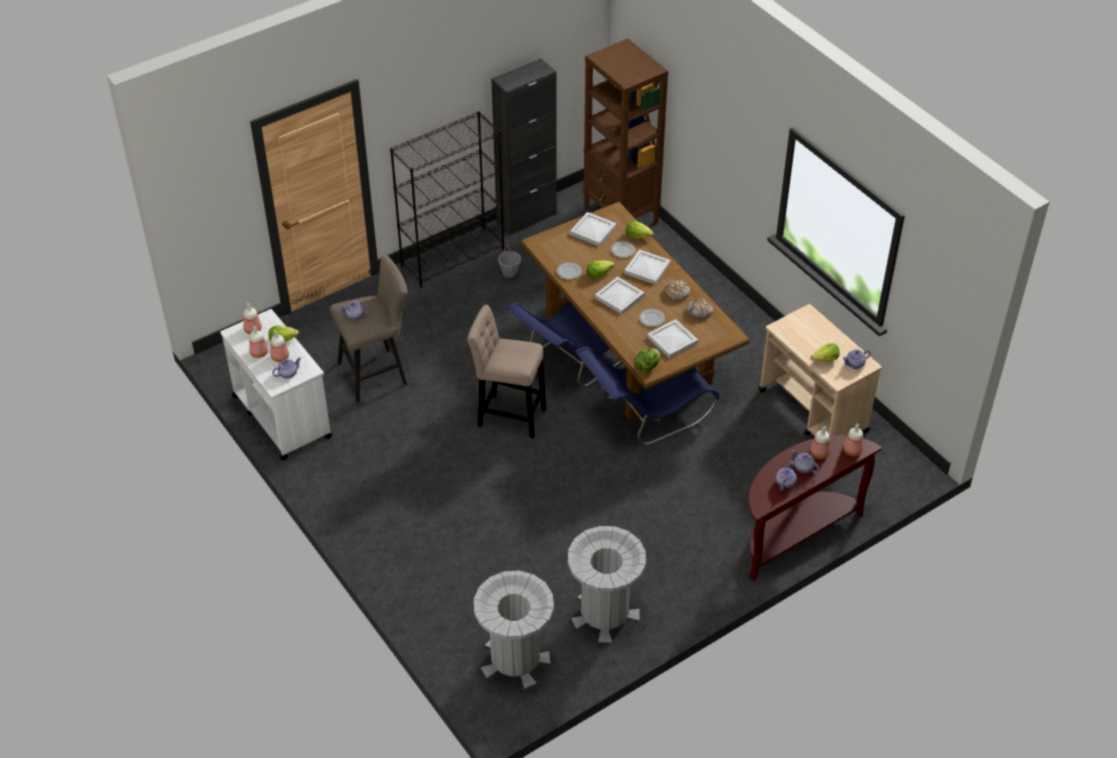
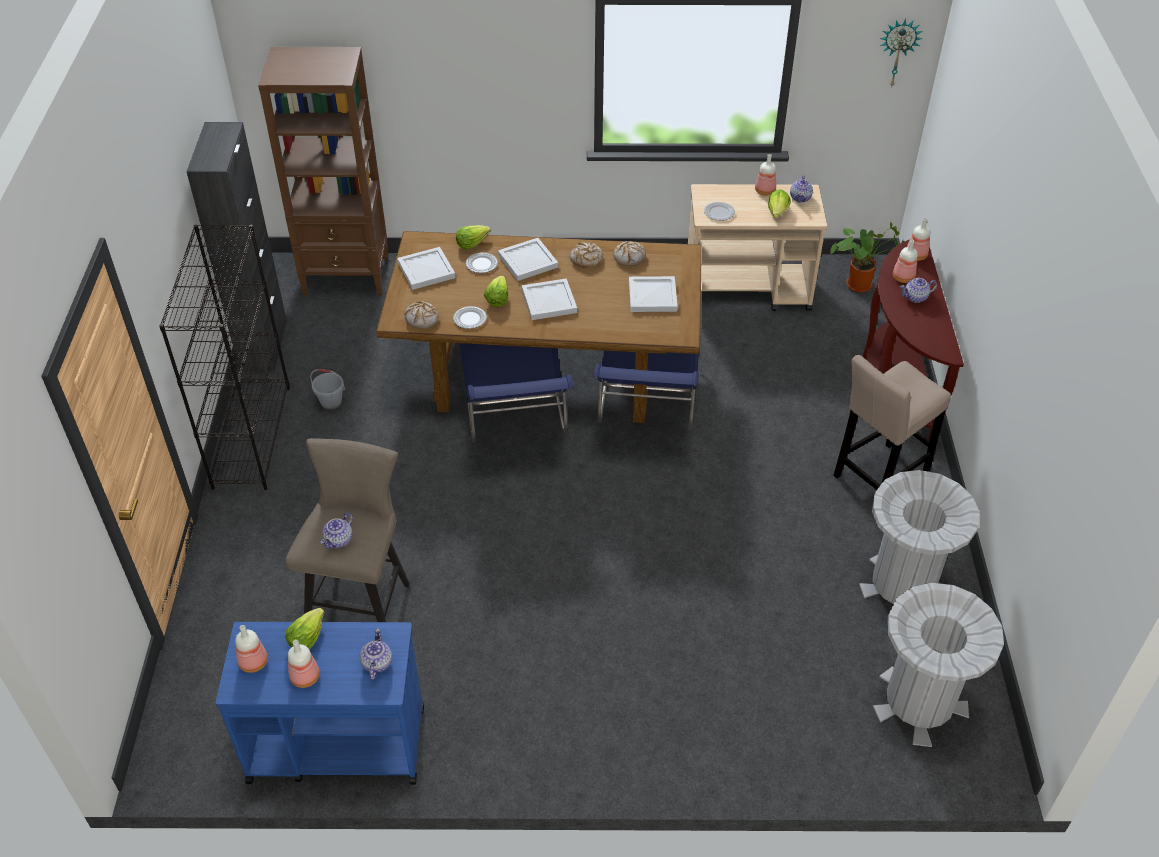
camera: 55 degrees left, 0 degrees up
(280, 357) = (338, 657): bottle -> bottle (765, 191)
(281, 416) = (336, 744): white cart -> blue cart
(508, 415) = (546, 517): beige stool -> beige stool (877, 478)
(549, 252) = (422, 319): none -> bread
(647, 366) = (674, 333): lettuce -> none
(651, 319) = (606, 295): plate -> plate (719, 213)
(785, 483) = (926, 319): teapot -> none
(888, 470) = (861, 284): none -> potted plant
(957, 305) = (897, 52): none -> wall clock

